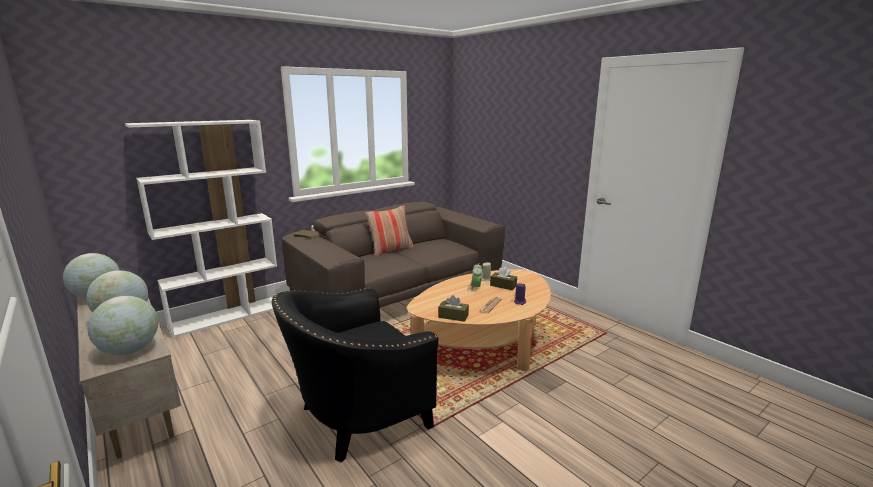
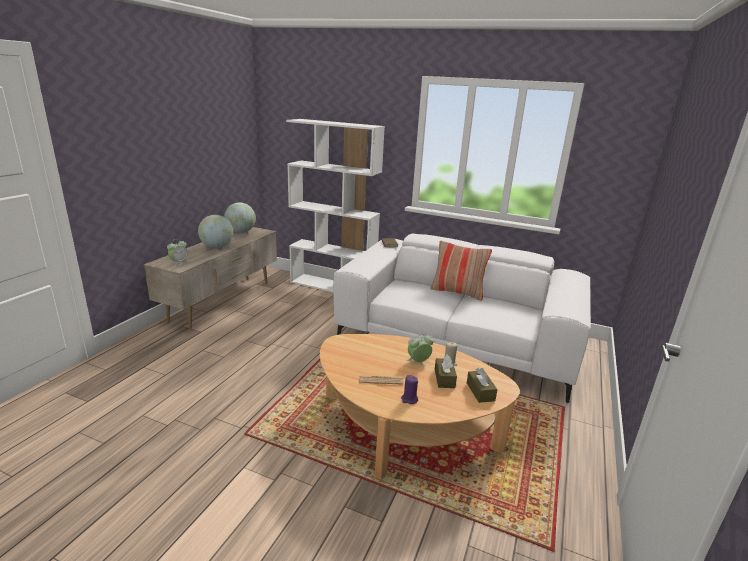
camera: 60 degrees right, 5 degrees up
(130, 350) = (179, 262): globe -> alarm clock
(356, 417) = (240, 389): black armchair -> none
(399, 293) = (456, 342): brown sofa -> white sofa
(453, 316) = (335, 363): brown tissue box -> brown tissue box (480, 392)

